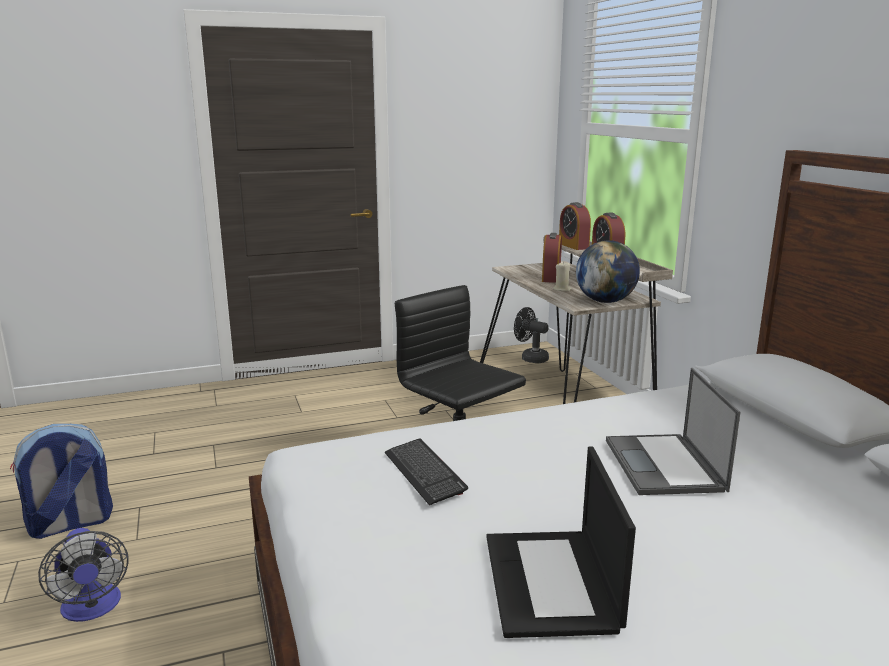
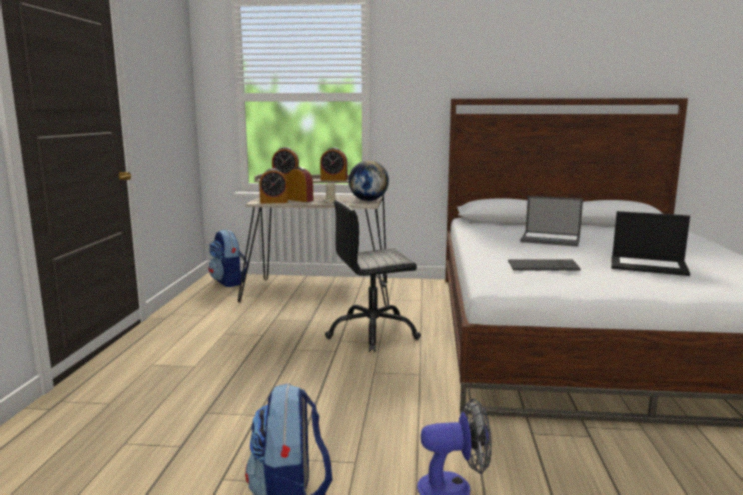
camera: 65 degrees left, 5 degrees down
(517, 272) = (274, 202): none -> alarm clock
(530, 358) = (229, 282): black fan -> backpack

